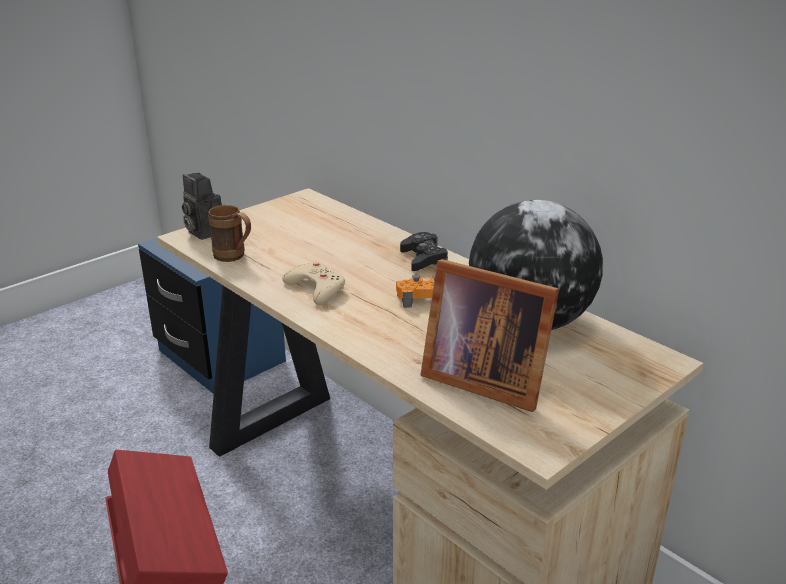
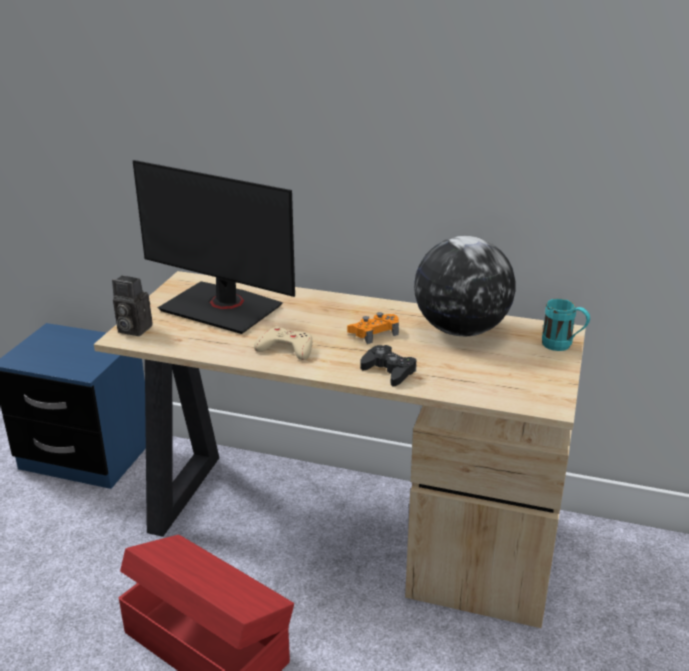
camera: 30 degrees left, 0 degrees up
(234, 257) = (188, 343): brown mug -> none
(305, 232) = (222, 308): none -> monitor
(423, 259) = (339, 305): black game controller -> black game controller (389, 371)
(482, 378) = (472, 375): picture frame -> none
(640, 379) = (562, 346): none -> turquoise mug

